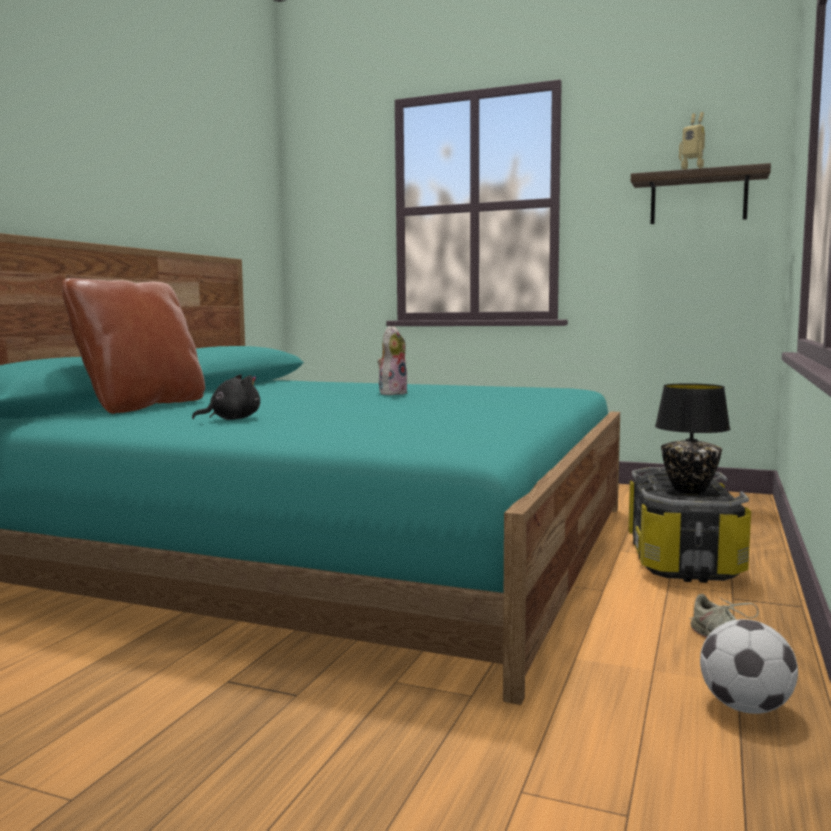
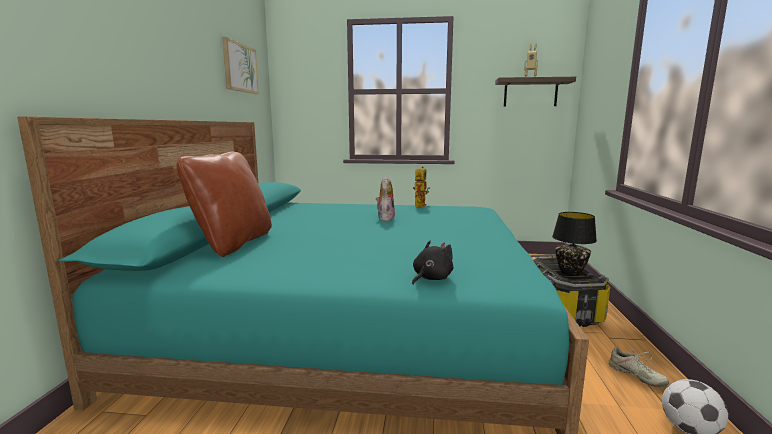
camera: 15 degrees left, 5 degrees up
(224, 180) = (240, 68): none -> picture
(232, 419) = (325, 260): black plush toy -> black plush toy (431, 278)
(476, 384) = (419, 205): none -> toy robot

